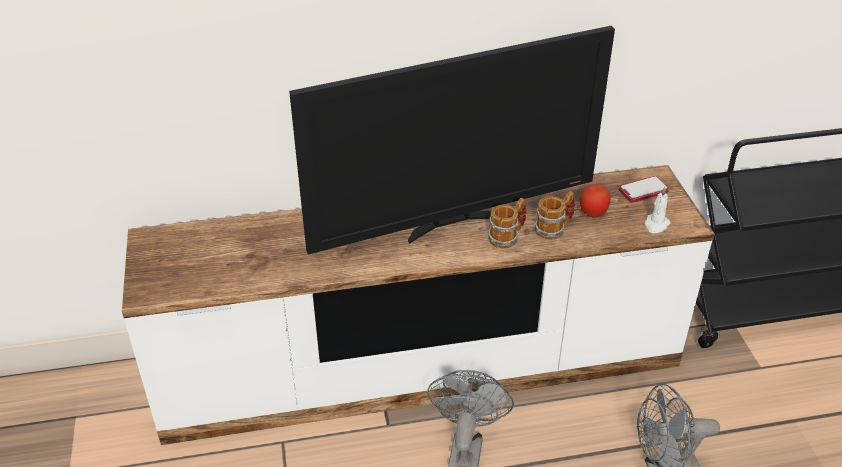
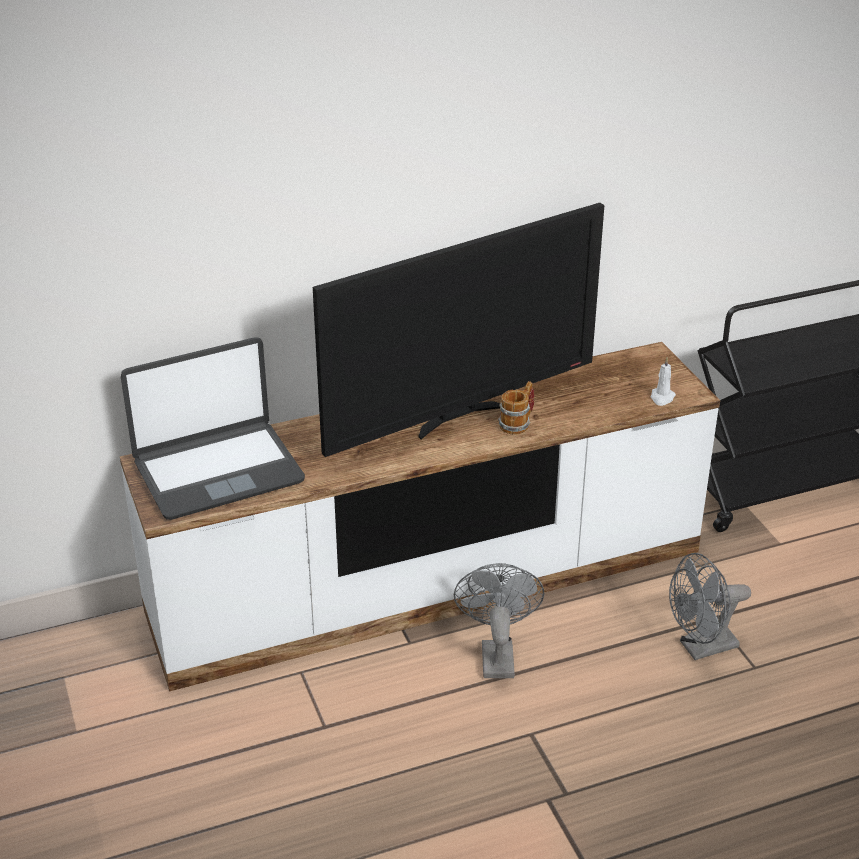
camera: 10 degrees left, 5 degrees down
(210, 255) = (218, 471): none -> laptop
(554, 228) = (562, 411): mug -> none
(593, 213) = (597, 393): apple -> none
(643, 190) = (642, 368): phone -> none

